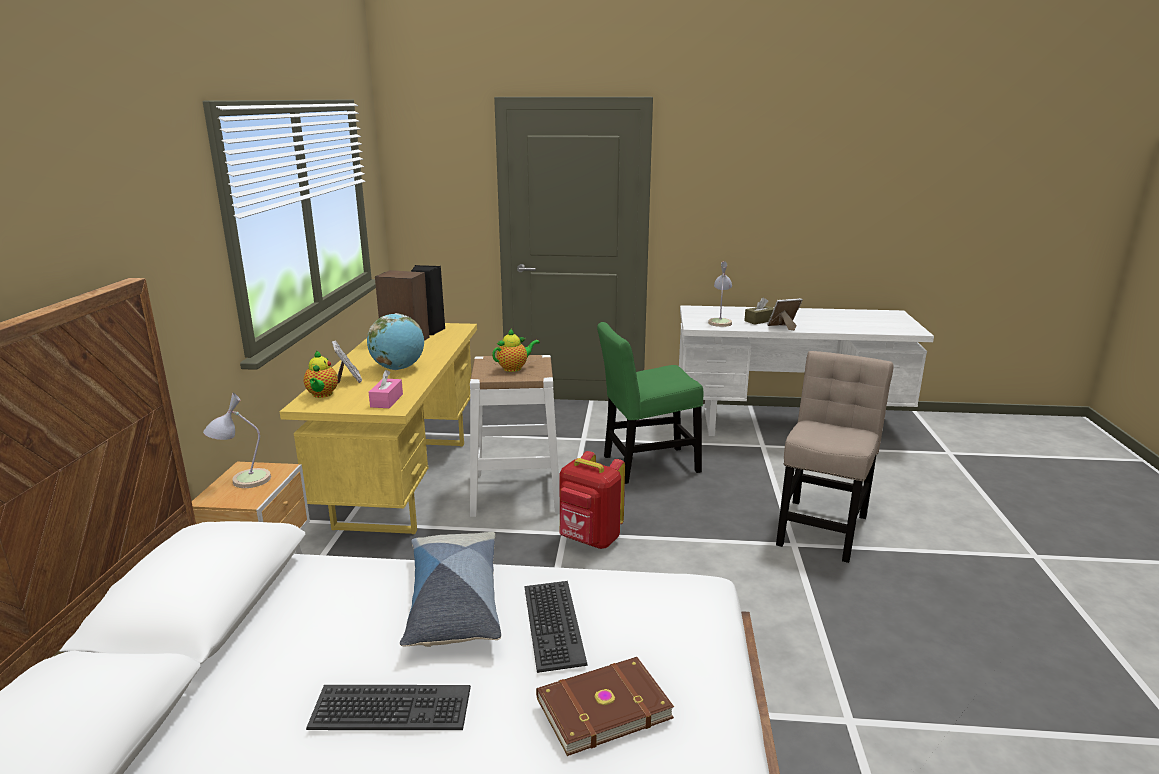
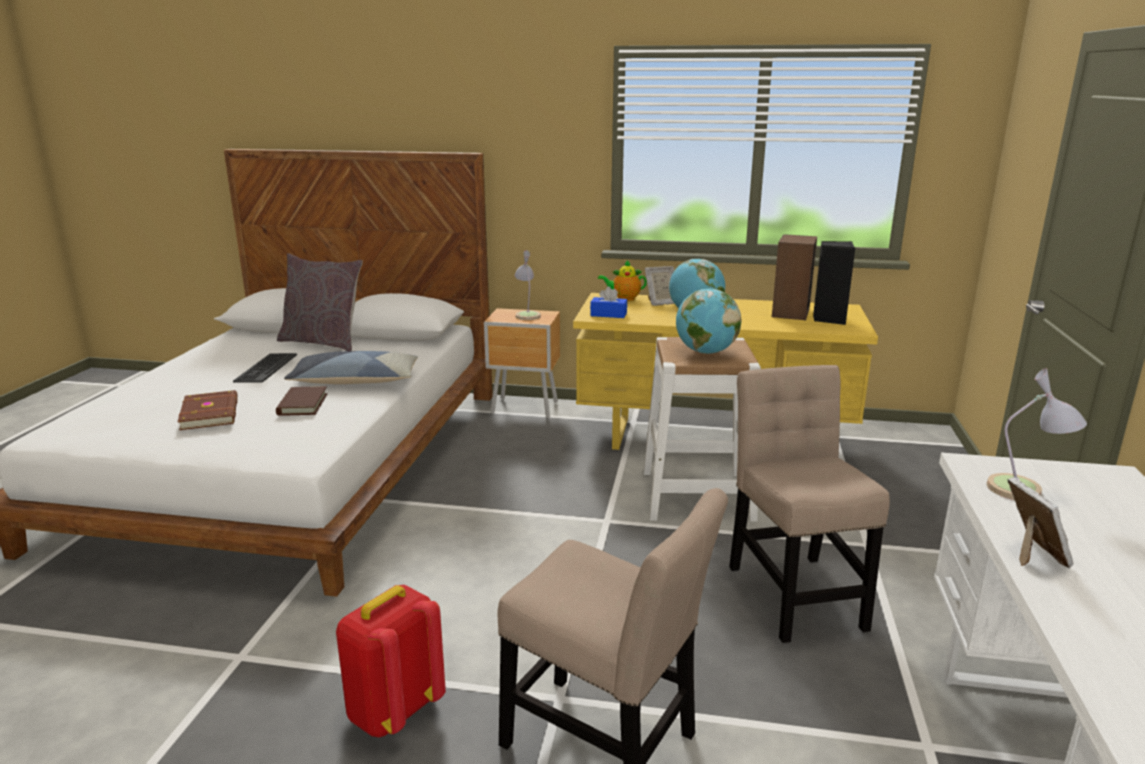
camera: 95 degrees right, 0 degrees up
(228, 686) = (323, 342): none -> grey pillow
(386, 400) = (608, 314): pink tissue box -> blue tissue box
(514, 368) = (705, 352): teapot -> globe
(552, 625) = (302, 404): keyboard -> brown book
(589, 540) = (591, 534): red backpack -> red backpack (393, 711)
(646, 465) = (793, 591): green chair -> beige chair
(759, 320) = (1076, 536): brown tissue box -> none

